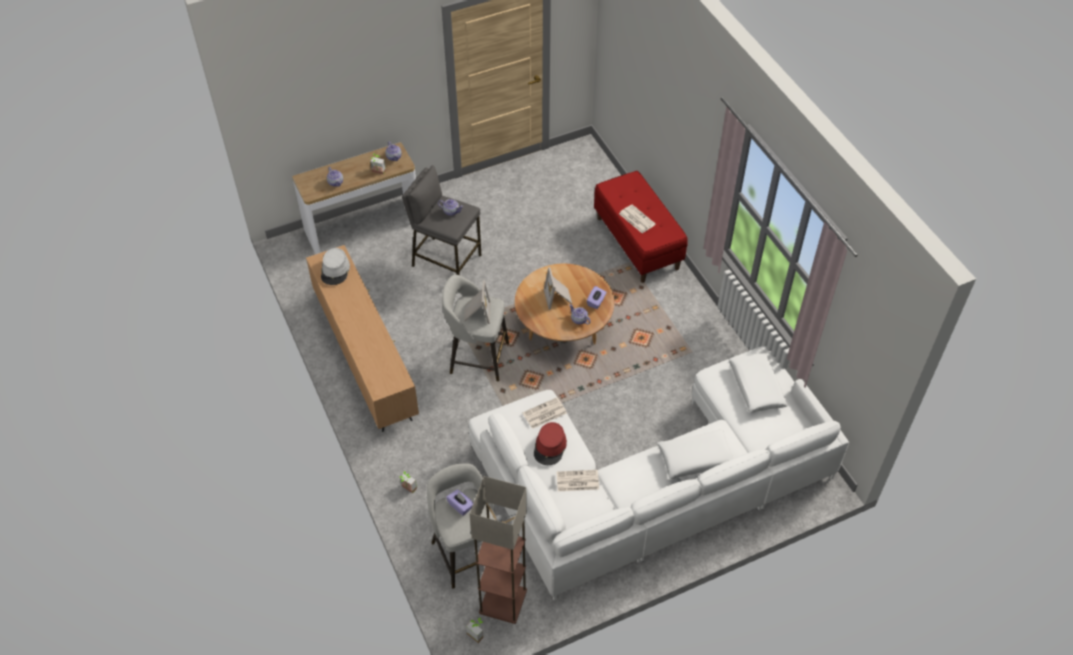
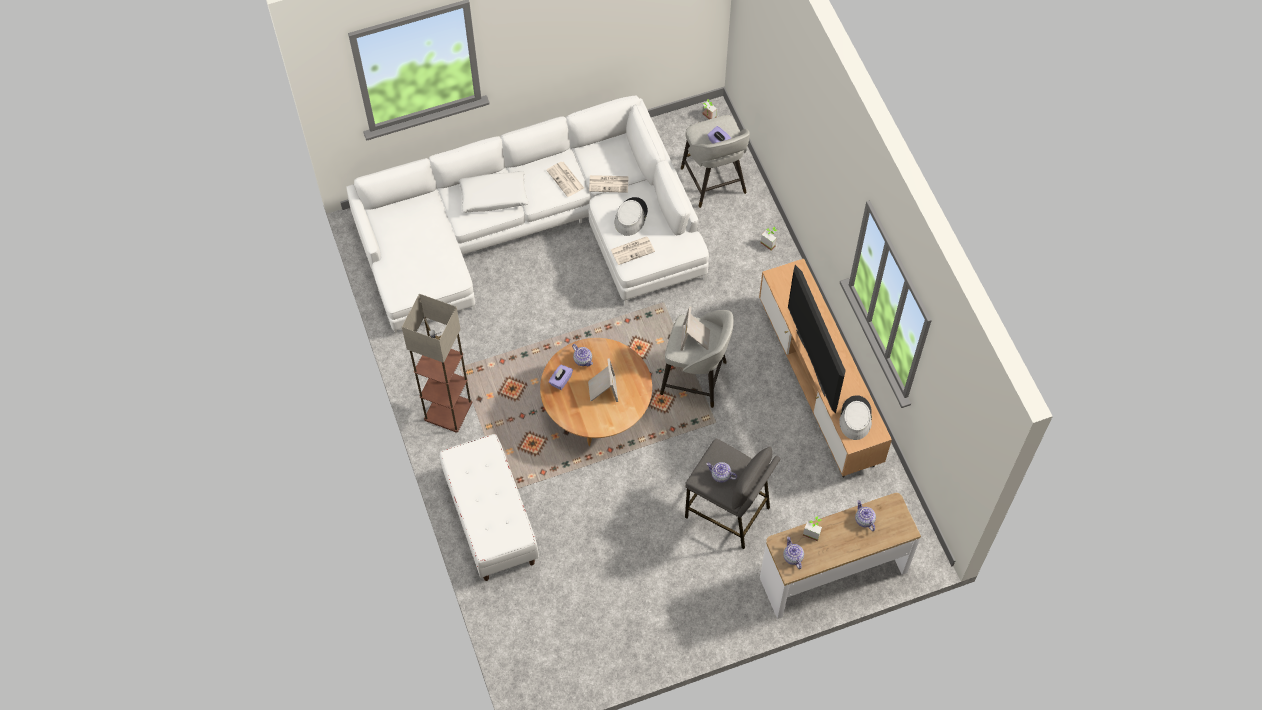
camera: 175 degrees left, 10 degrees up
(371, 310) = (811, 362): none -> television
(503, 602) = (683, 139): floor lamp -> floor lamp (448, 410)
(550, 447) = (630, 217): red hat -> grey hat
(636, 219) = (495, 482): newspaper -> newspaper (566, 179)
(638, 243) = (490, 520): red bench -> white bench
(756, 387) = (414, 262): white pillow -> none

